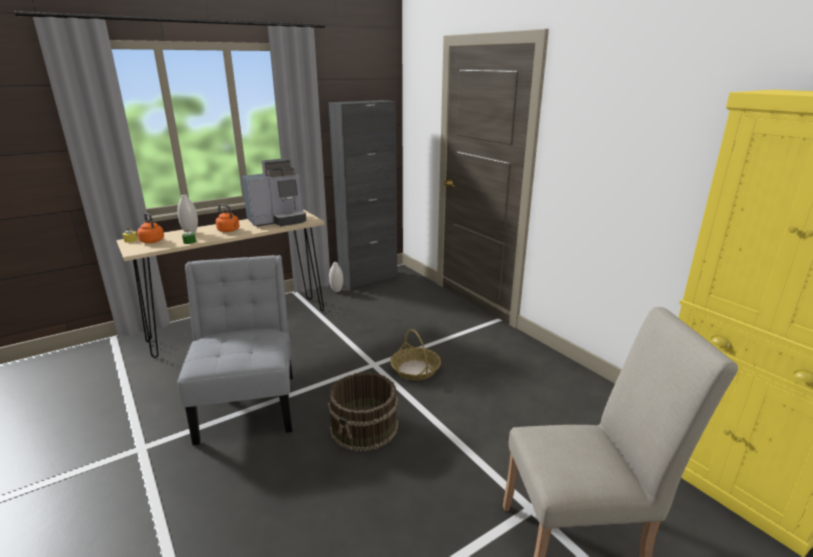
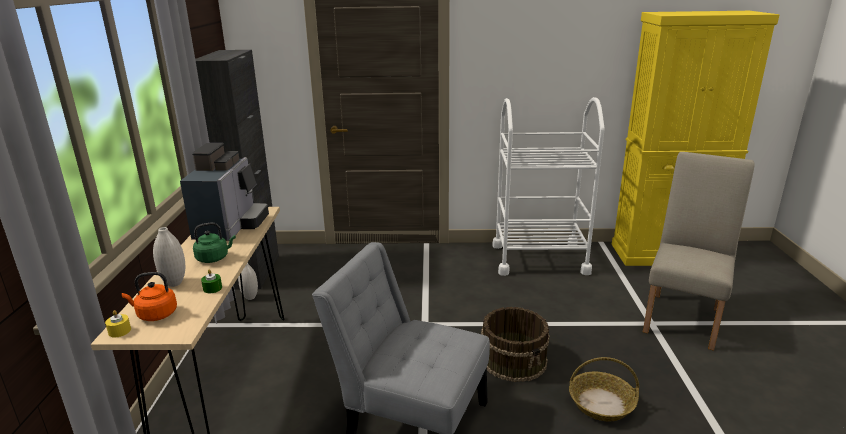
camera: 55 degrees left, 0 degrees up
(229, 230) = (214, 258): orange kettle -> green kettle
(415, 369) = (456, 306): basket -> basket (601, 403)
(562, 386) = (539, 259): none -> white cart

